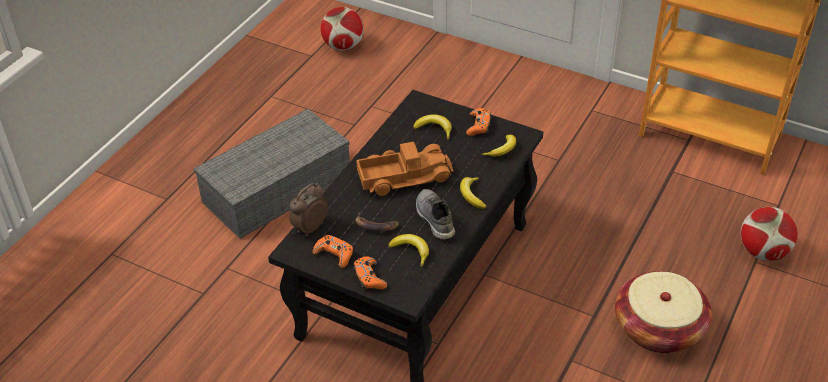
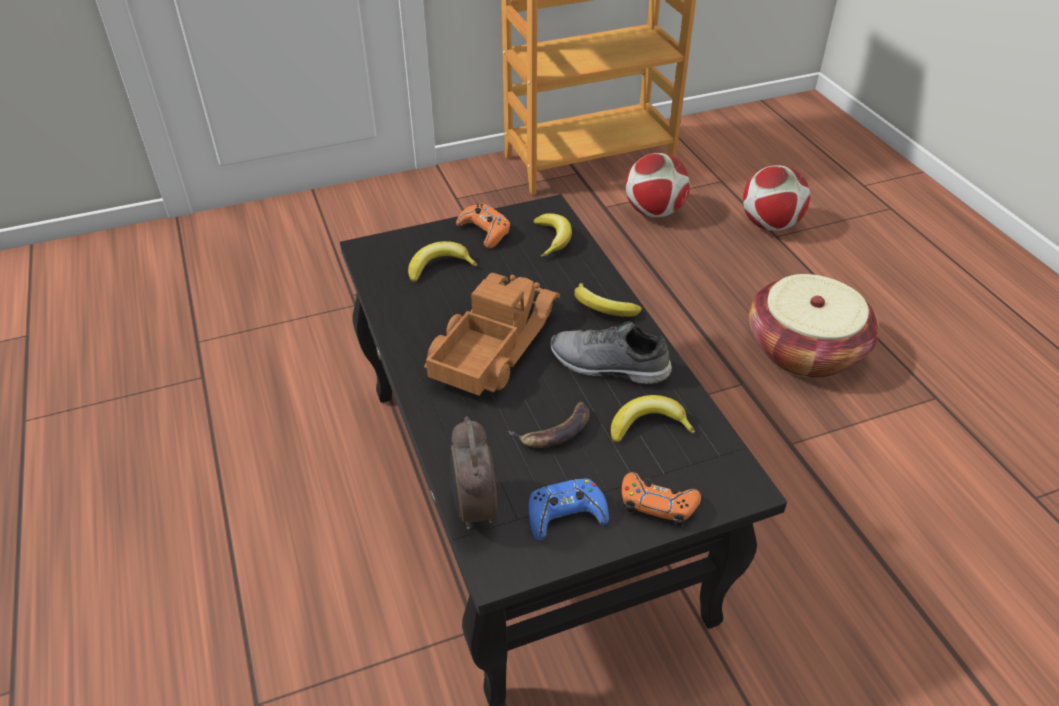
camera: 50 degrees left, 0 degrees up
(276, 190) = (195, 534): grey storage box -> none
(334, 254) = (565, 515): orange game controller -> blue game controller
(343, 46) = (65, 298): football -> football (654, 212)

